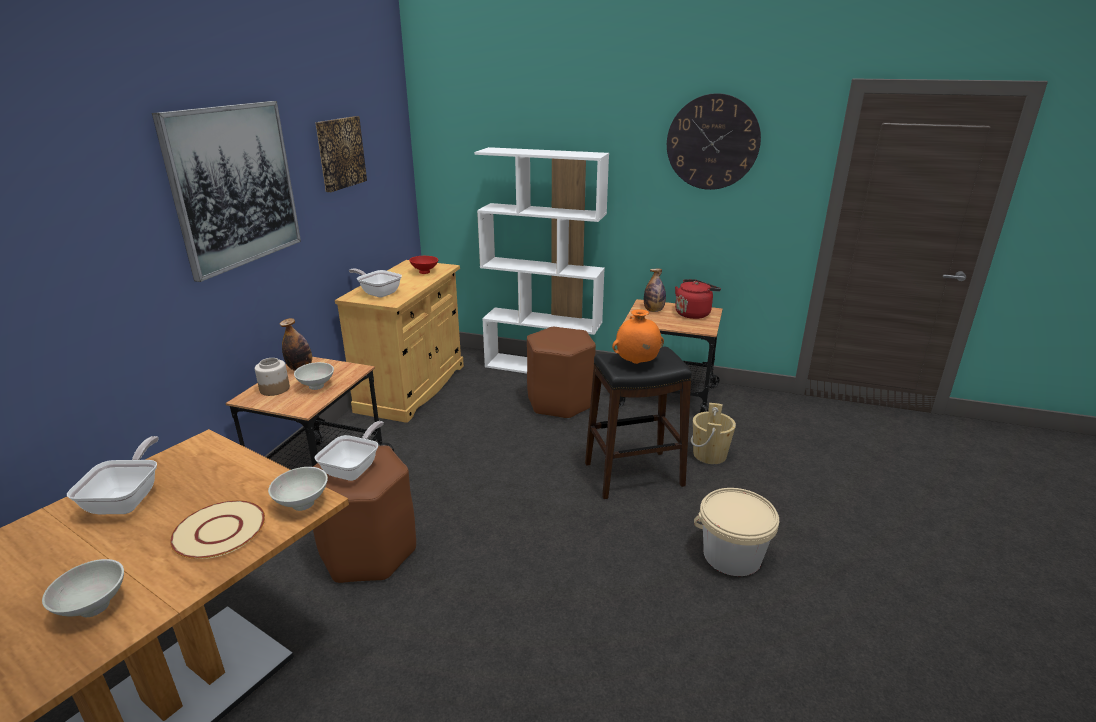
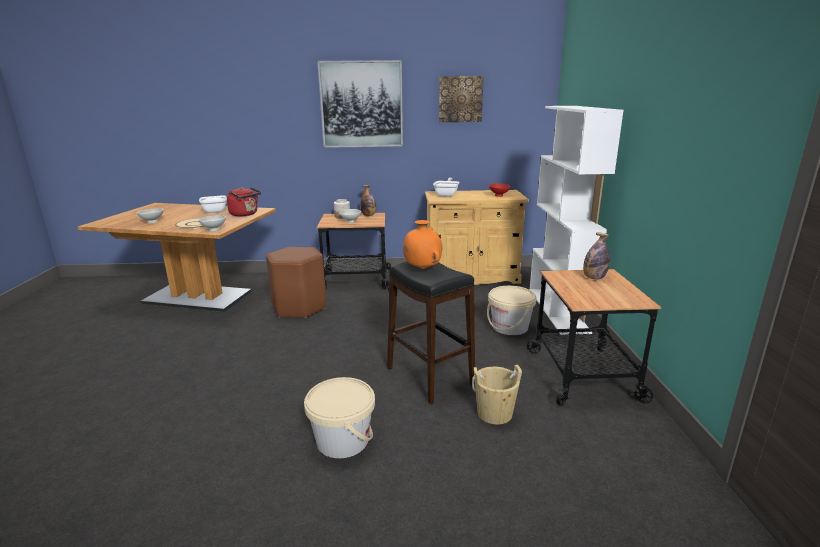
camera: 70 degrees right, 5 degrees down
(355, 468) = (294, 253): frying pan -> none
(560, 402) = (509, 327): brown stool -> beige bucket
(694, 313) = (617, 294): red kettle -> red kettle (245, 214)
(712, 142) = (695, 97): wall clock -> none

